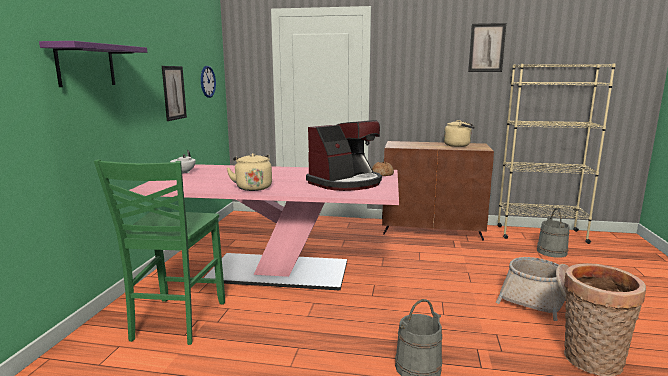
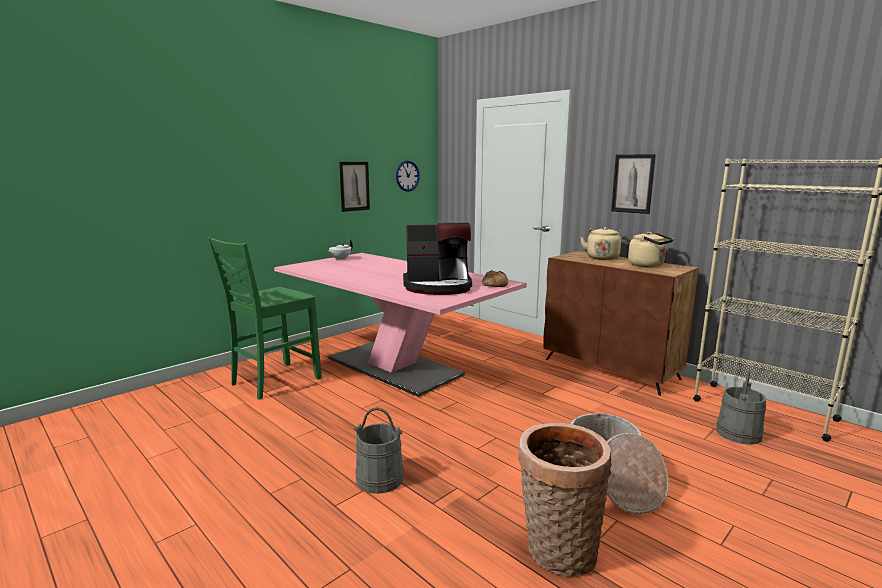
camera: 35 degrees right, 0 degrees up
(86, 65) = (246, 163): purple shelf -> none
(253, 187) = (356, 278): beige kettle -> beige kettle (602, 257)
(486, 48) = (708, 136): picture -> picture (632, 183)

